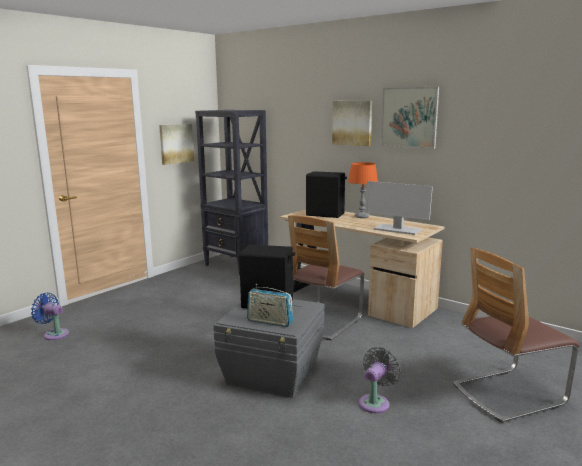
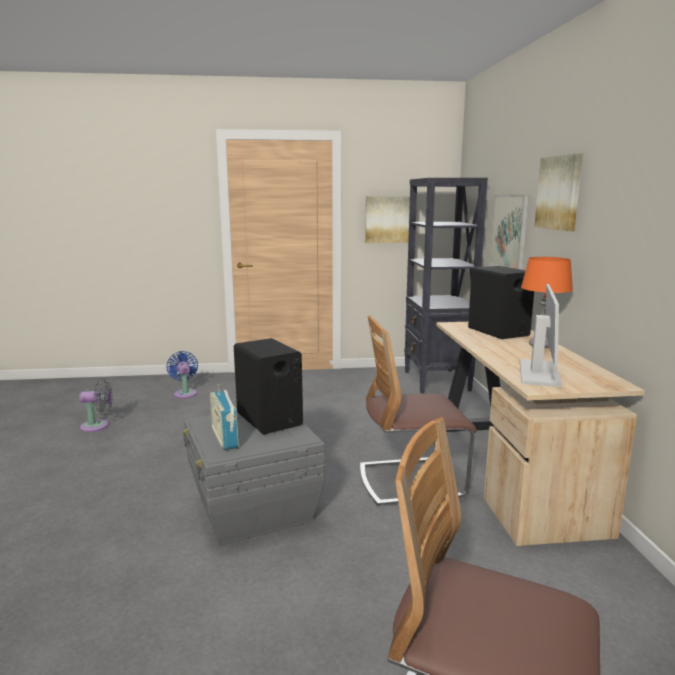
camera: 45 degrees right, 0 degrees up
(375, 402) = (279, 609): grey fan -> grey fan (98, 426)
(396, 230) = (539, 373): monitor -> monitor turned 150 degrees counterclockwise
(409, 117) = (622, 179): picture -> picture (509, 231)

